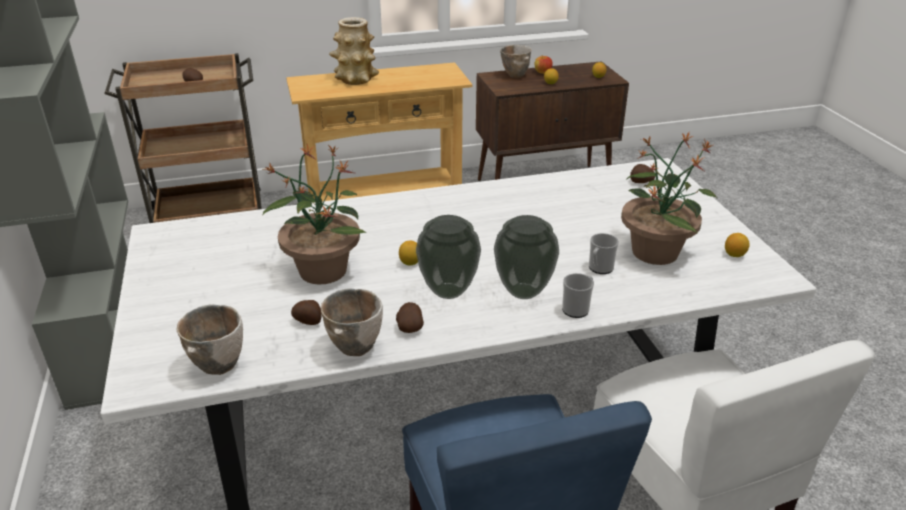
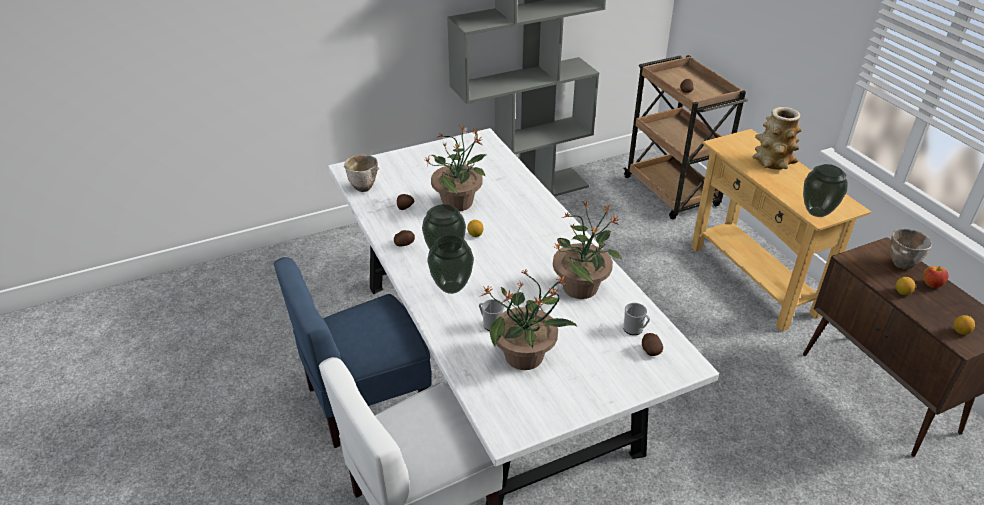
camera: 80 degrees right, 5 degrees up
(357, 346) = (384, 228): bowl -> none
(449, 80) = (816, 213): none -> vase
(536, 203) = (581, 287): none -> potted plant
(577, 308) = (436, 314): mug -> mug (635, 329)
(734, 254) = (534, 407): lemon -> none

